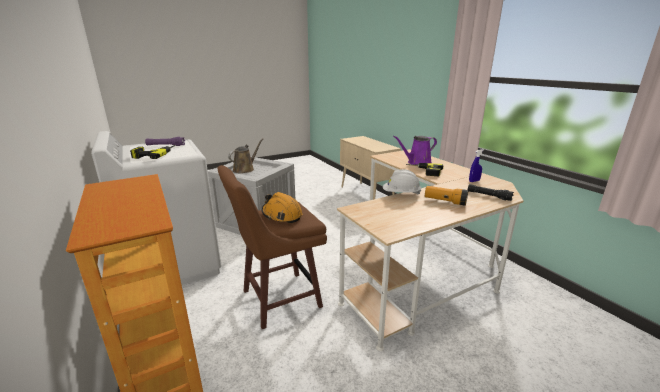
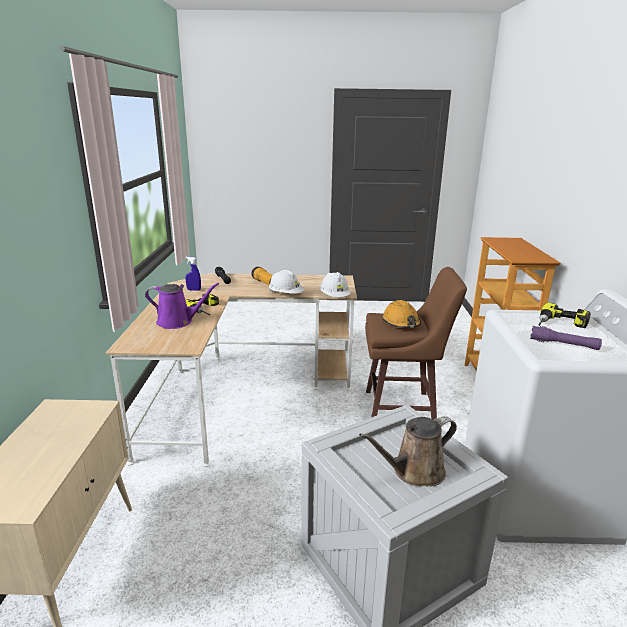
camera: 150 degrees left, 0 degrees up
(357, 203) = (335, 297): none -> white hard hat

